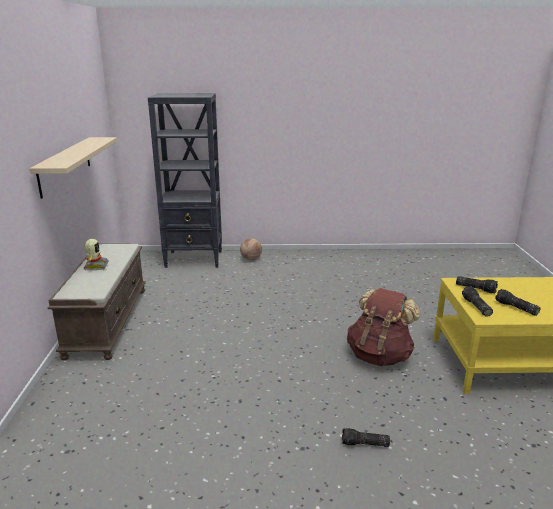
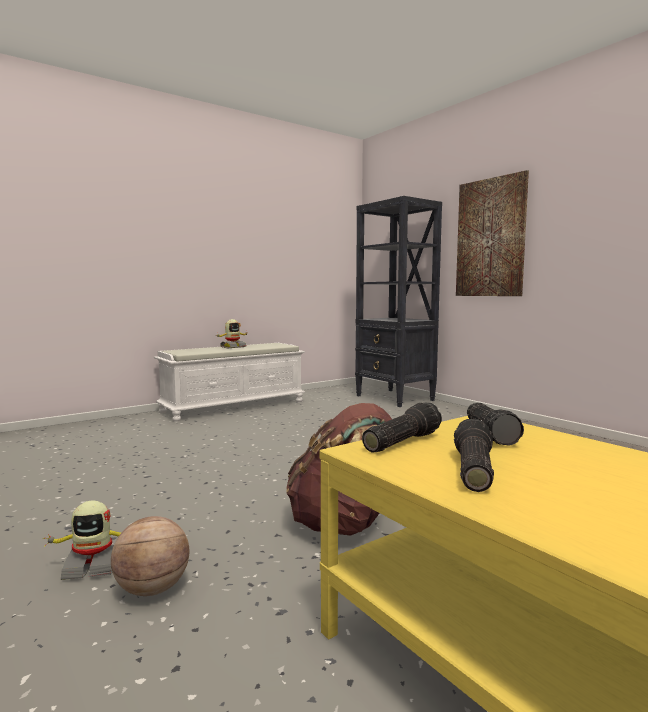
camera: 55 degrees right, 15 degrees down
(65, 165) = (244, 255): beige shelf -> none
(107, 321) = (234, 406): brown bench -> white bench
(251, 259) = (448, 411): basketball -> basketball (152, 589)
(262, 126) = (490, 238): none -> picture
(364, 444) = (93, 565): flashlight -> toy robot

